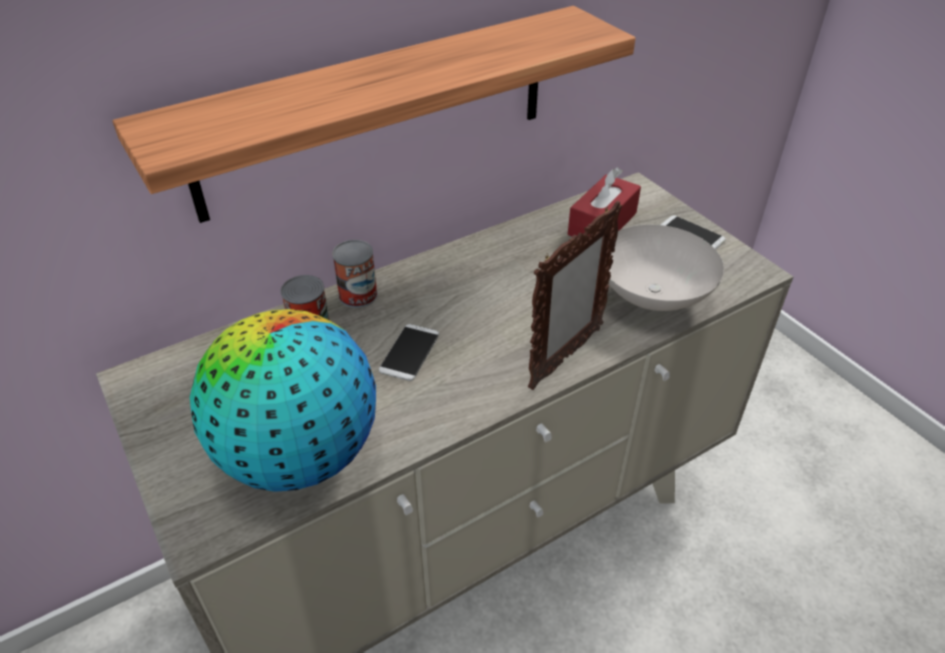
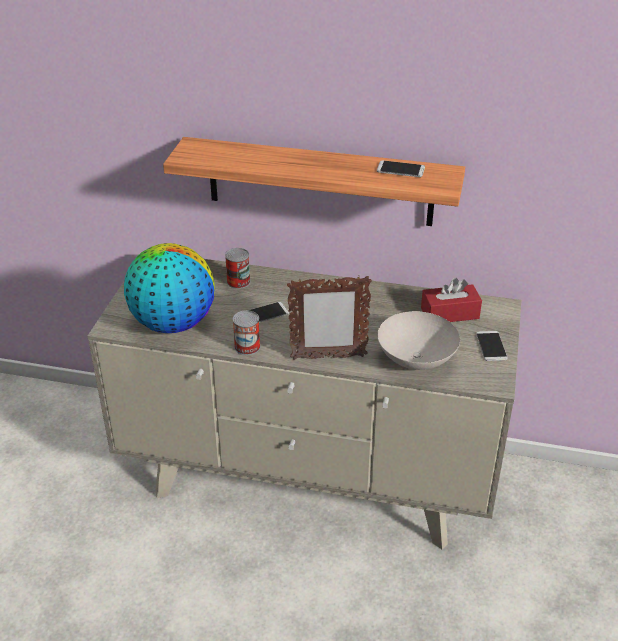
camera: 45 degrees right, 5 degrees down
(358, 295) = (279, 278): can -> can (247, 347)
(516, 35) = (400, 169): none -> phone

